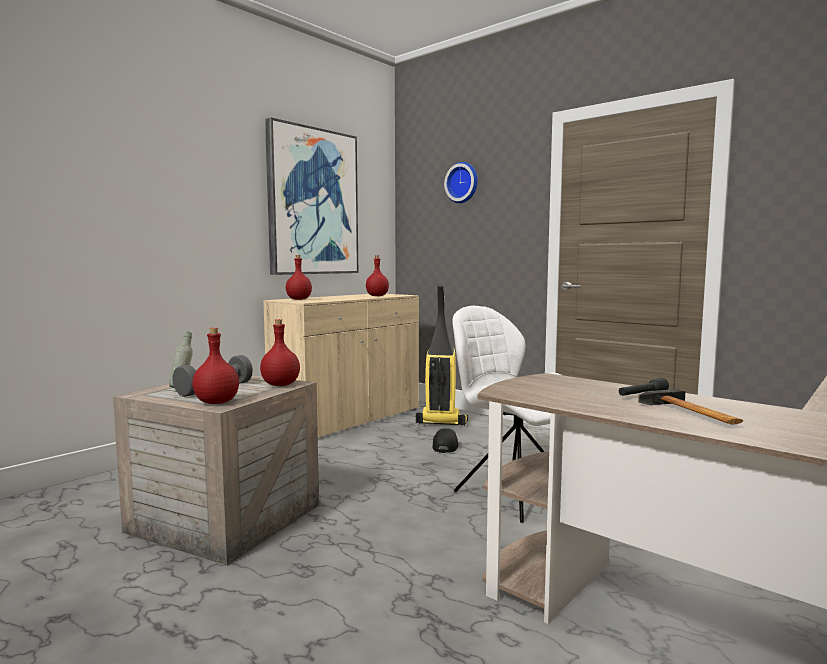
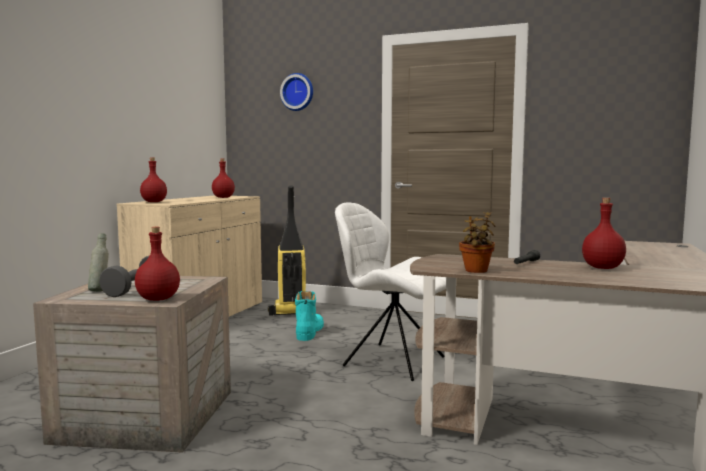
camera: 20 degrees left, 0 degrees up
(280, 384) = (196, 281): red bottle -> red bottle (601, 268)
(312, 202) = (157, 105): picture -> none
(445, 446) = (309, 332): black cap -> turquoise boot
(556, 401) = (476, 271): none -> potted plant
(691, 414) = (572, 272): hammer -> none

